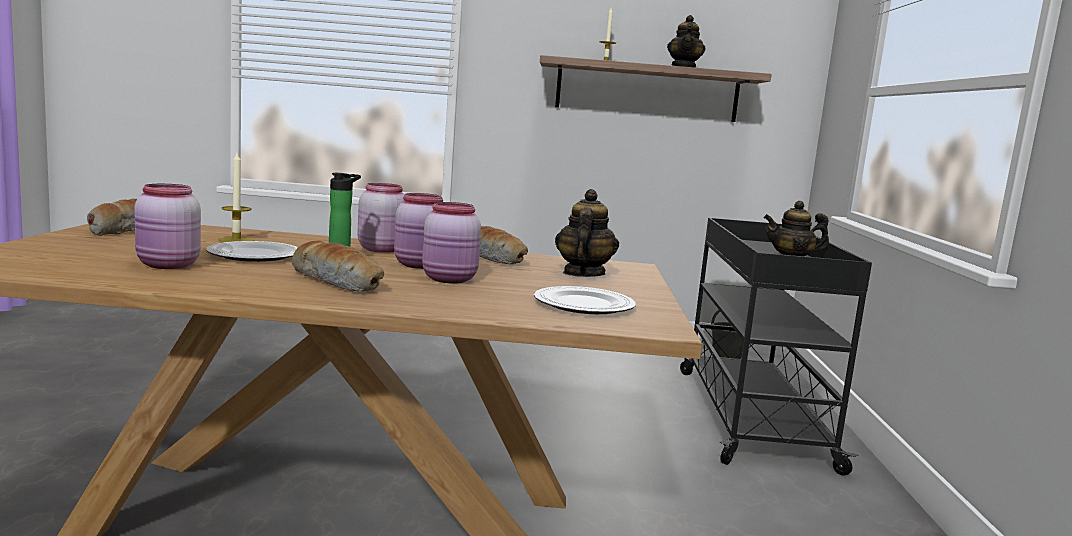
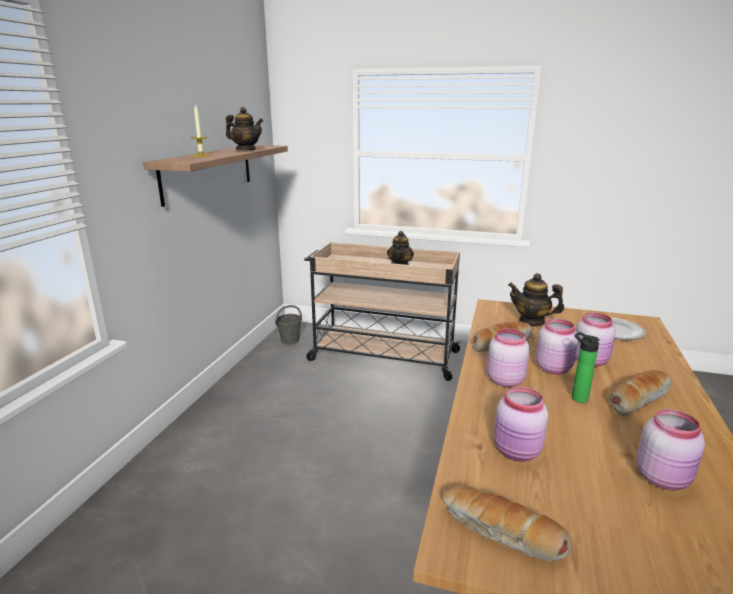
camera: 75 degrees left, 10 degrees up
(236, 240) = (517, 452): candle -> pink jar
(254, 255) = (581, 437): plate -> none
(750, 415) = (382, 356): black cart -> beige cart

